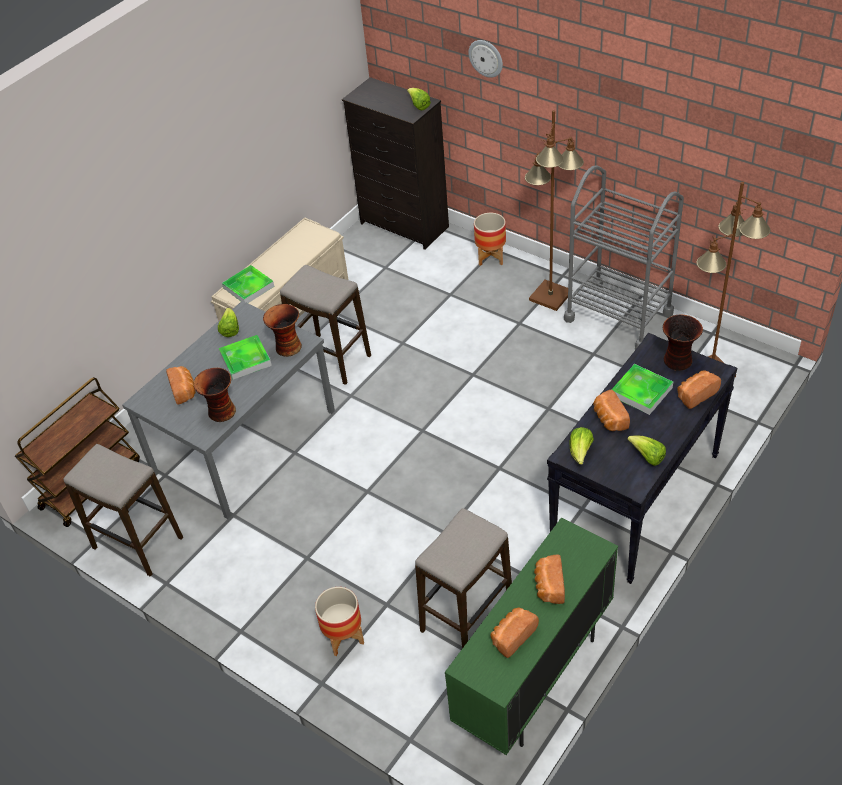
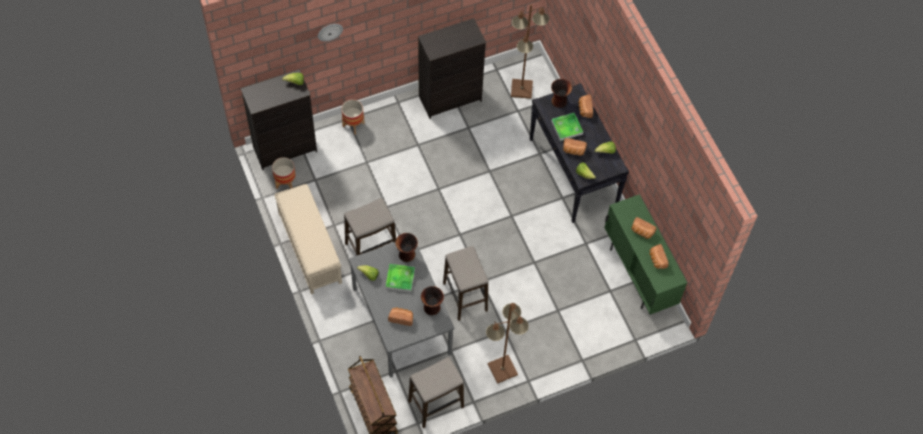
camera: 65 degrees left, 15 degrees up
(248, 287) = (316, 252): tray -> none
(343, 637) = (563, 338): planter -> planter (285, 182)
(467, 616) = (588, 281): stool -> stool (465, 297)
(549, 296) = (409, 118): brown floor lamp -> brown floor lamp (502, 370)
(618, 316) = (450, 99): grey cart -> black dresser

